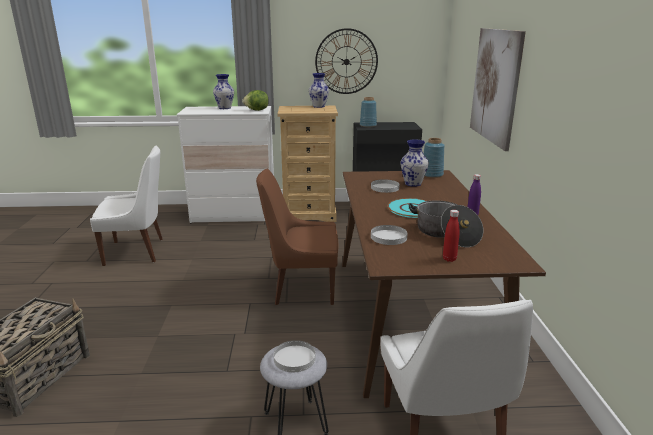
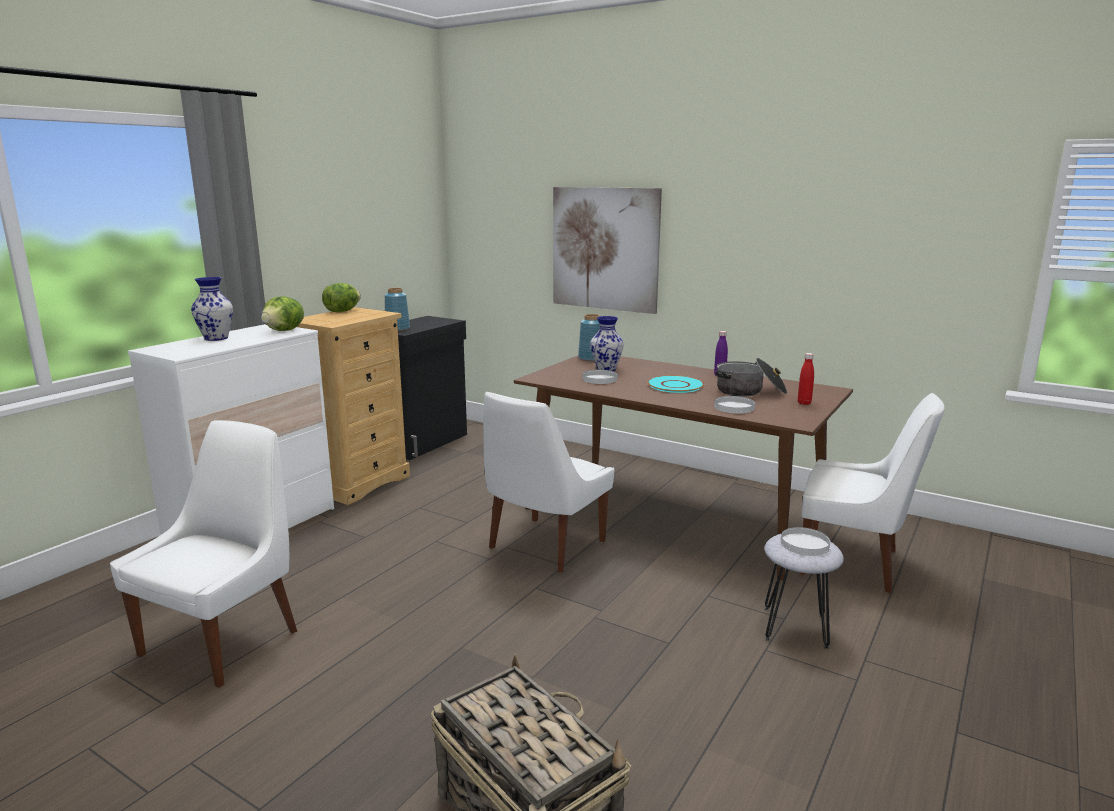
camera: 55 degrees left, 5 degrees down
(301, 288) = (544, 546): brown chair -> white chair
(318, 106) = (342, 311): vase -> lettuce
(346, 61) = (345, 241): wall clock -> none

